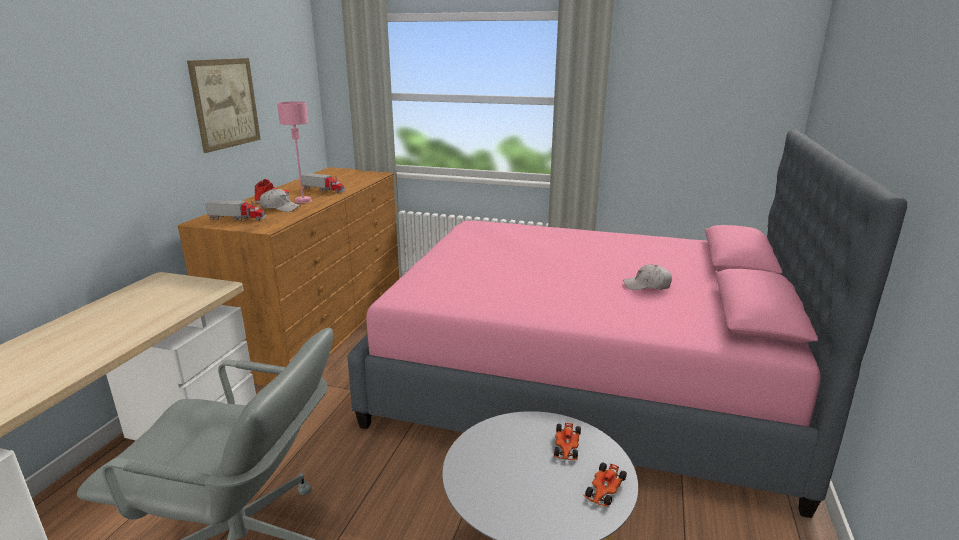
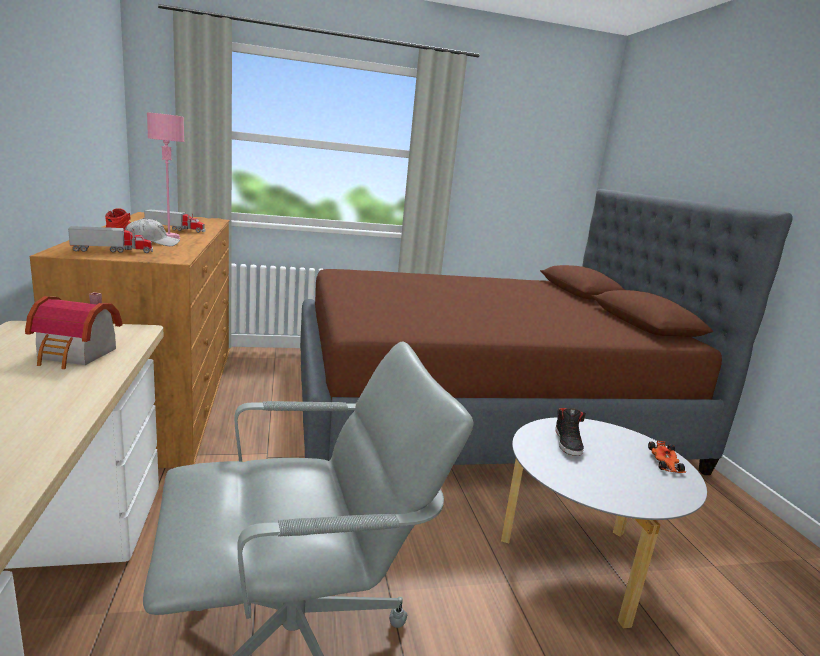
camera: 30 degrees left, 5 degrees down
(159, 306) = (77, 355): none -> toy house
(225, 103) = (62, 105): picture -> none
(522, 442) = (568, 442): none -> black shoe
(566, 447) = (602, 439): toy car -> none
(583, 379) = (478, 409): pink bed -> brown bed
(647, 285) = (550, 310): white cap -> none

